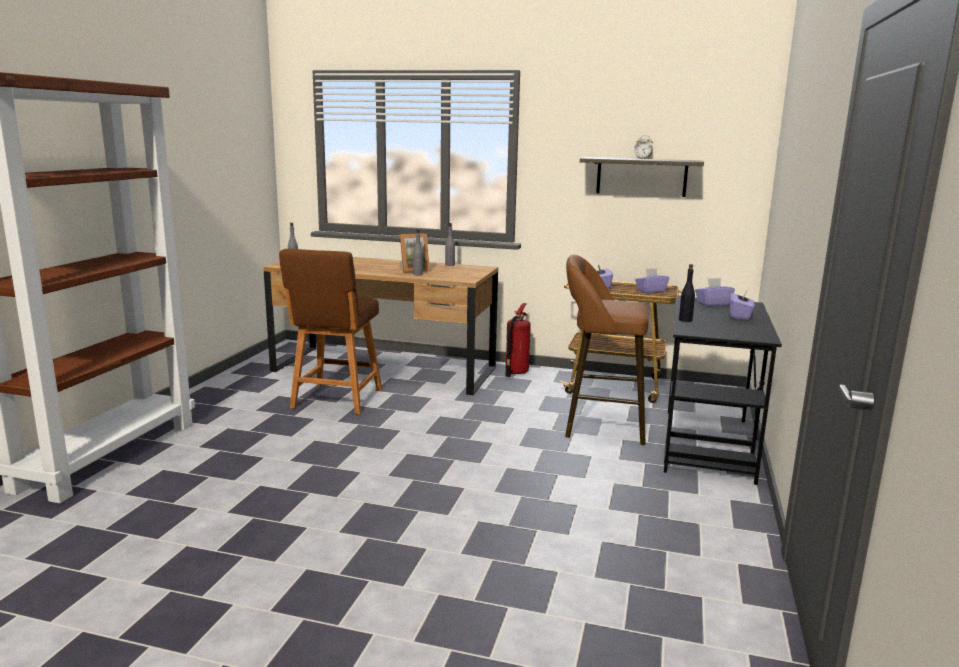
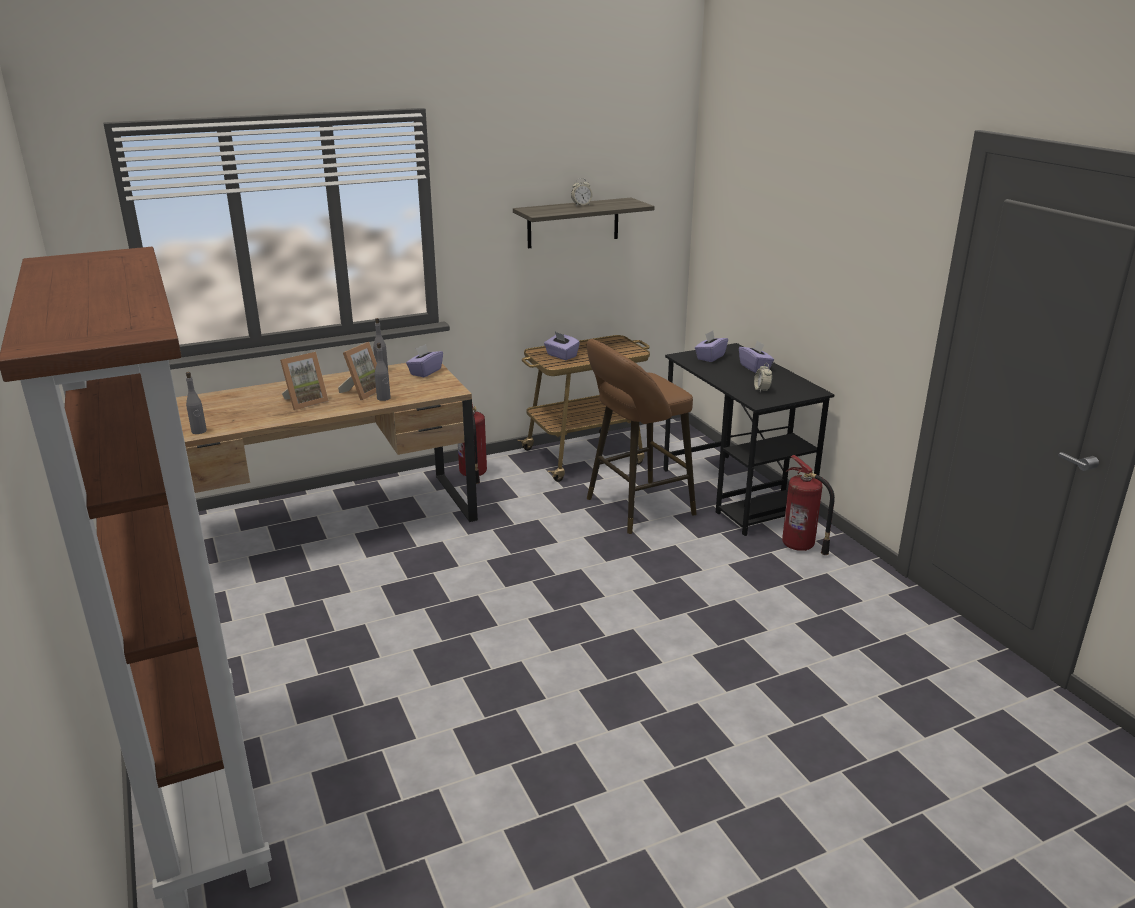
camera: 40 degrees left, 10 degrees up
(335, 400) = (346, 589): brown stool -> none
(373, 267) = (305, 402): none -> picture frame
(650, 291) = (614, 349): purple tissue box -> purple tissue box (425, 372)
(685, 320) = (731, 387): black bottle -> none
(706, 497) = (800, 546): none -> fire extinguisher
(711, 327) = (762, 390): none -> alarm clock

